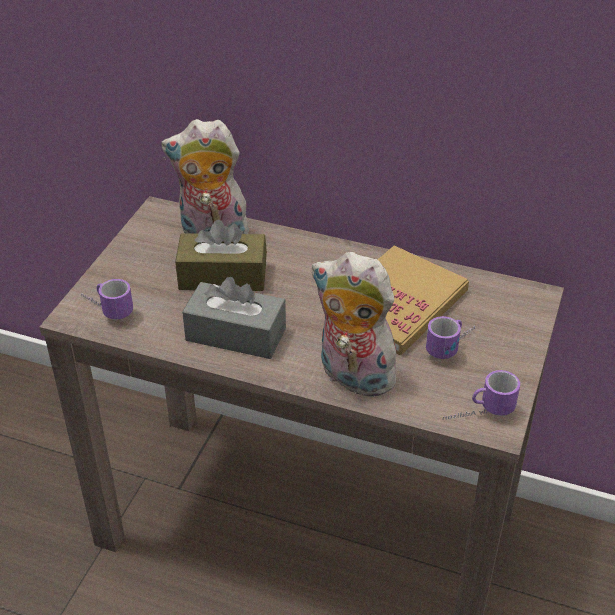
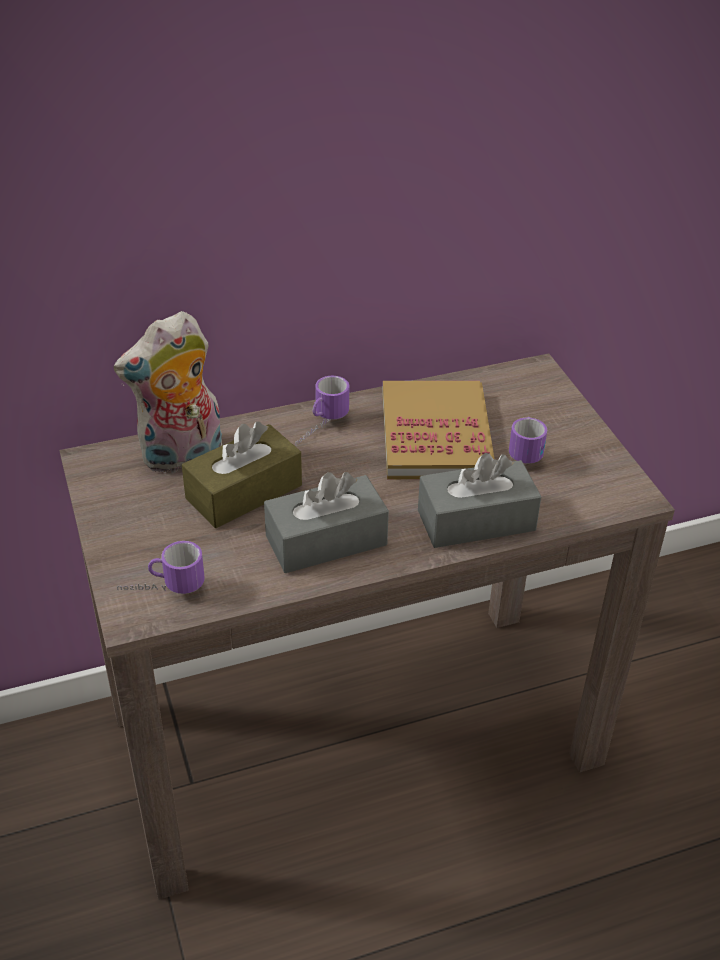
camera: 40 degrees left, 0 degrees up
(352, 377) = (476, 520): plush toy -> grey tissue box
(477, 414) = (609, 494): mug -> mug (319, 428)

